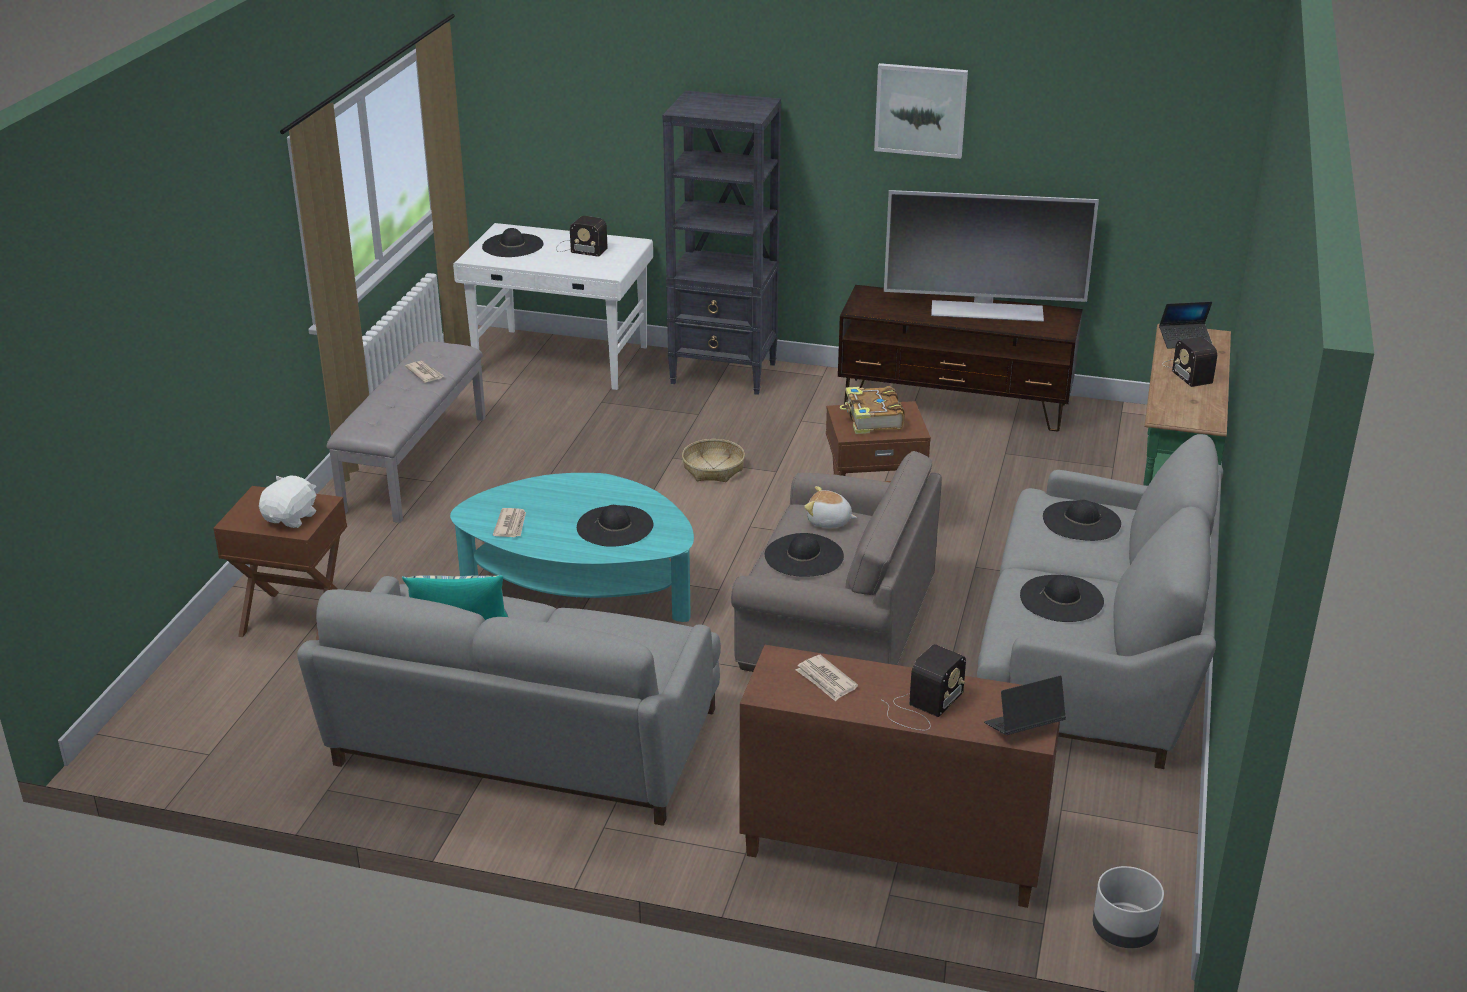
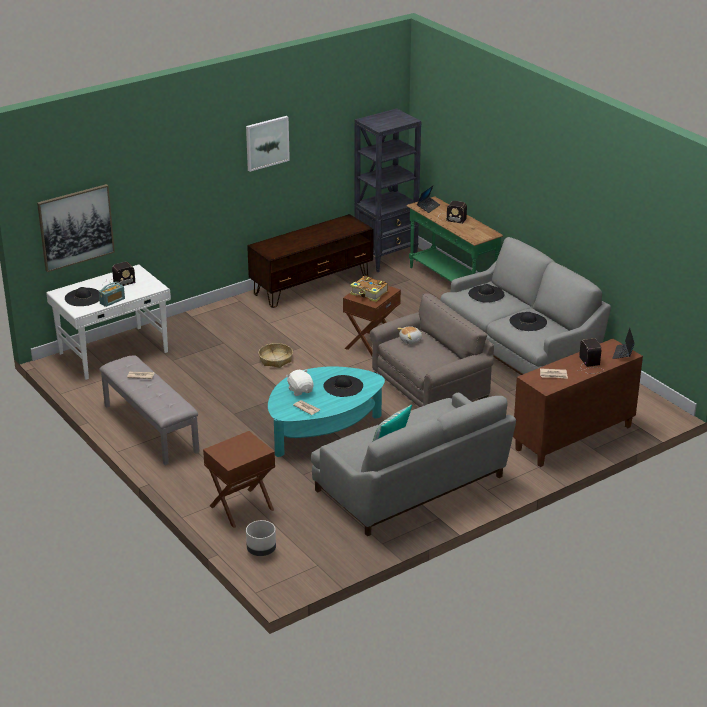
camera: 50 degrees left, 0 degrees up
(291, 518) = (249, 448): white plush toy -> white plush toy (300, 390)
(529, 264) = (112, 301): none -> radio
(549, 136) = (76, 227): none -> picture
(724, 374) = (198, 321): black bookcase -> black bookcase (386, 258)
(804, 556) = (427, 356): black hat -> none
(986, 310) = (318, 231): television -> none
(1123, 931) = (660, 416): grey planter -> grey planter (261, 550)

